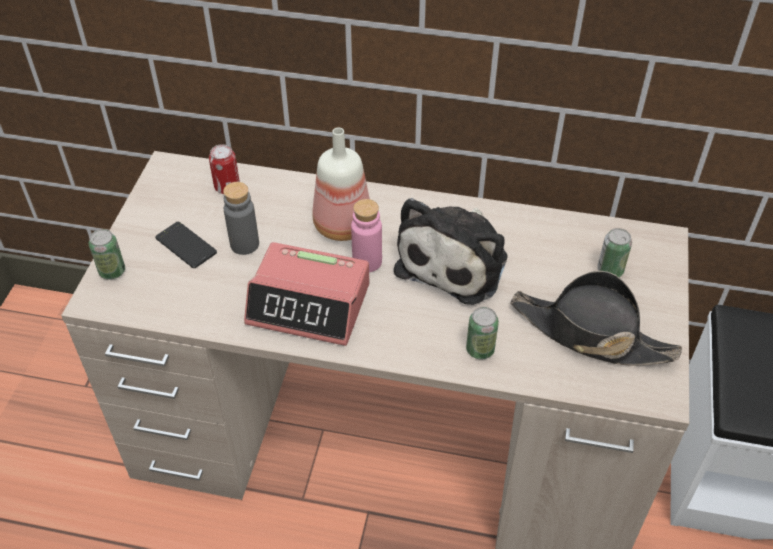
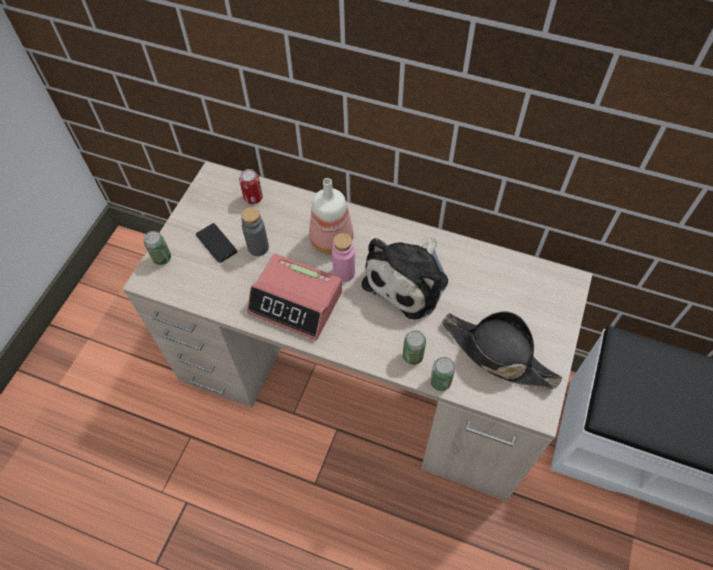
camera: 10 degrees right, 10 degrees up
(610, 270) = (523, 303): can -> can (440, 382)

